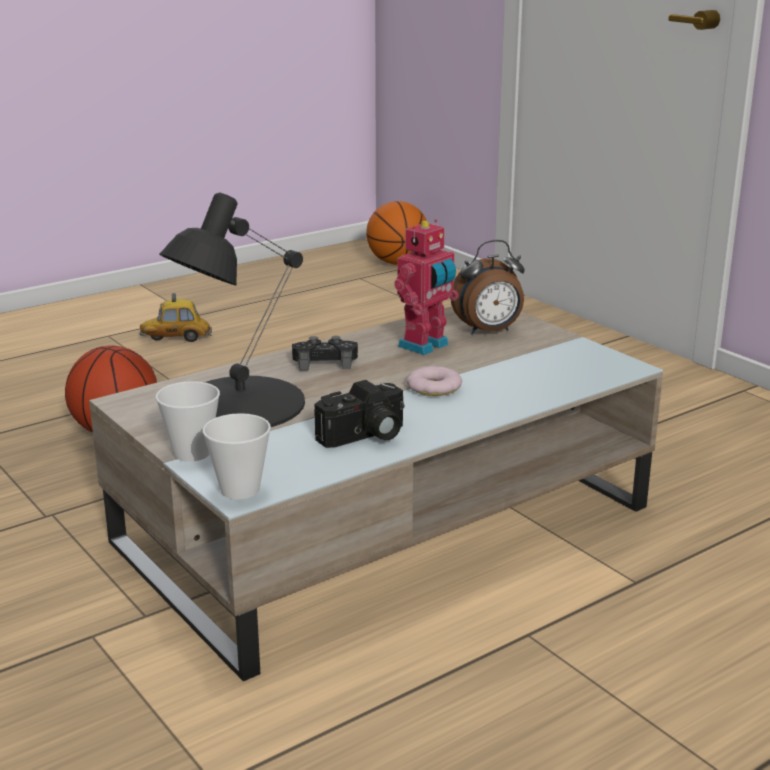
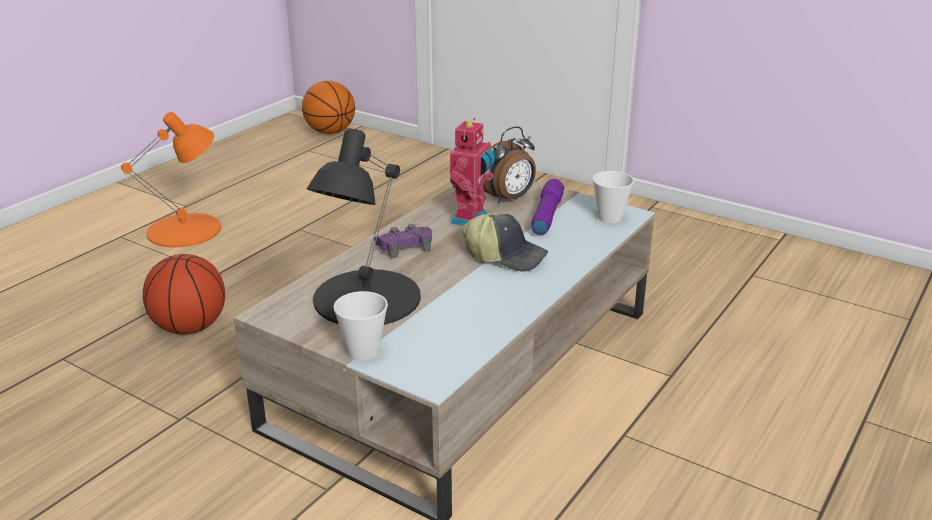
camera: 20 degrees left, 5 degrees up
(176, 339) = (185, 230): toy car -> orange table lamp
(240, 490) = (428, 377): cup -> cup (609, 218)
(325, 362) = (404, 247): black game controller -> purple game controller
(365, 437) = (487, 310): camera -> none
(434, 387) = (505, 256): donut -> cap
(519, 354) = (546, 215): none -> purple flashlight

